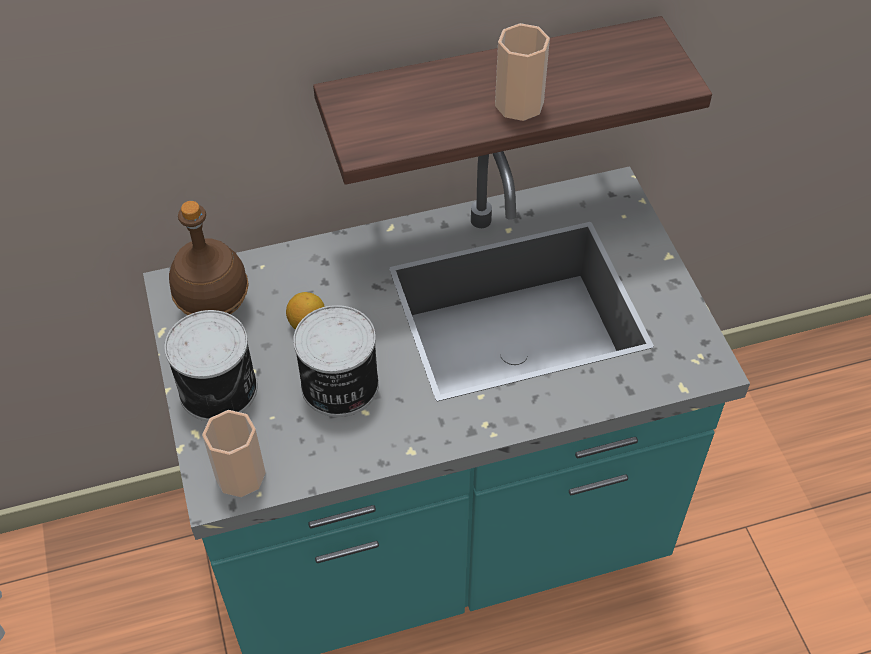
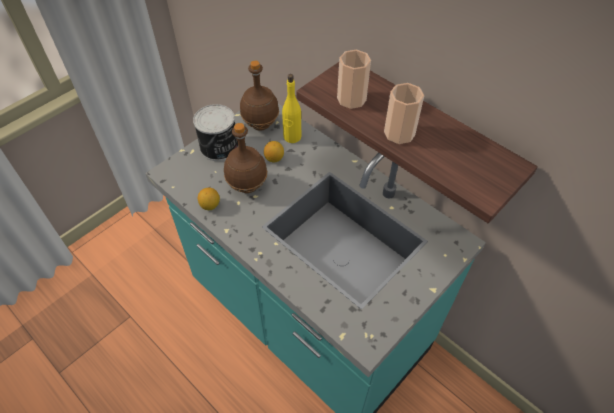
camera: 60 degrees right, 0 degrees up
(240, 475) = (179, 176): cup -> cup (351, 99)
(279, 280) = (292, 137): none -> yellow bottle
(339, 386) = (247, 186): can -> brown bottle
(343, 453) = (210, 205): none -> lemon

